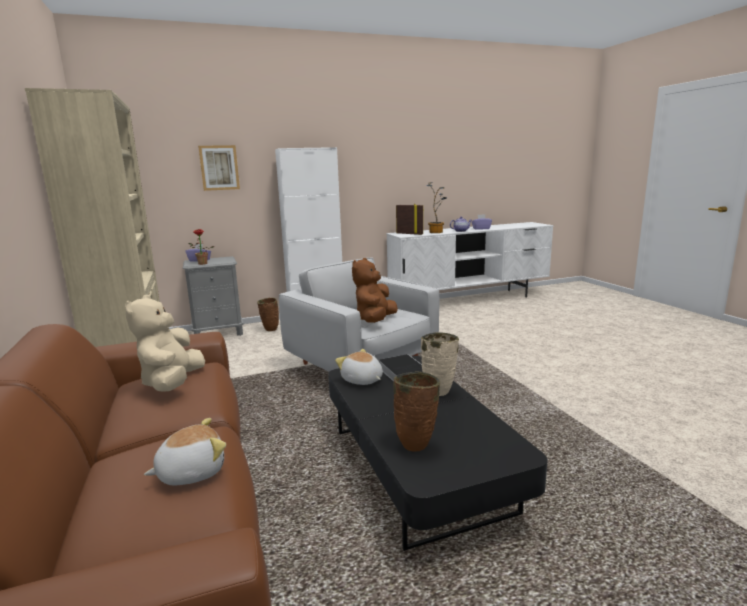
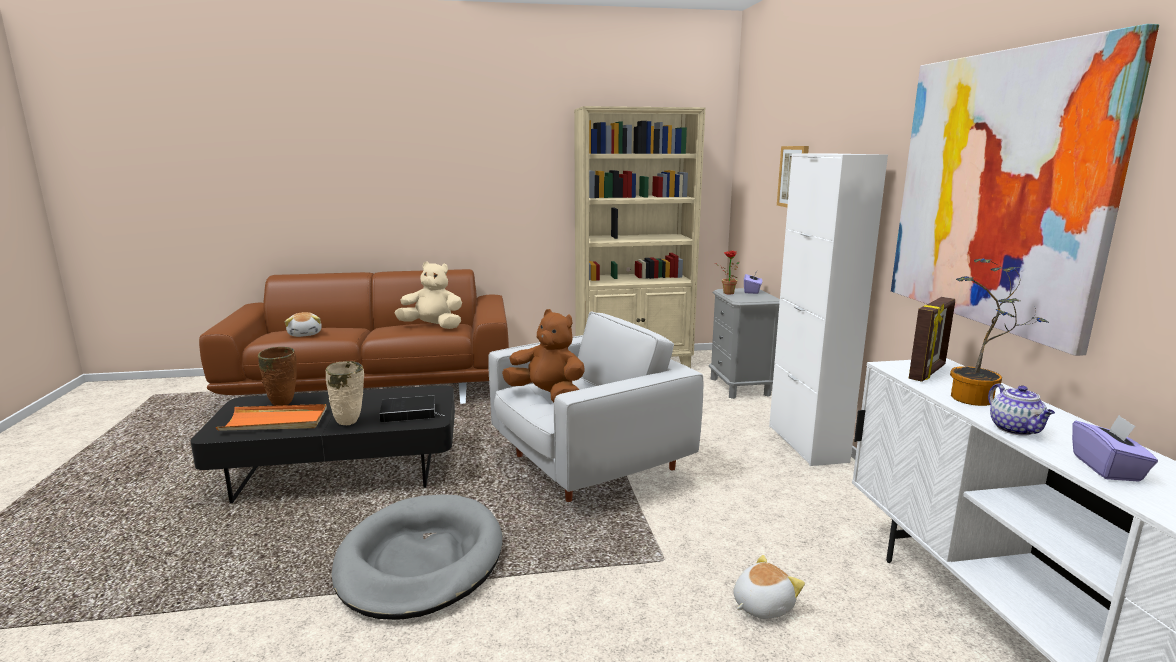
camera: 100 degrees right, 0 degrees up
(270, 330) = (750, 412): brown vase -> none
(362, 380) = (413, 395): plush toy -> plush toy (761, 605)
(393, 161) = (996, 190): none -> picture
(464, 429) = (275, 422): none -> orange tray
(509, 396) = (420, 560): none -> grey dog bed

